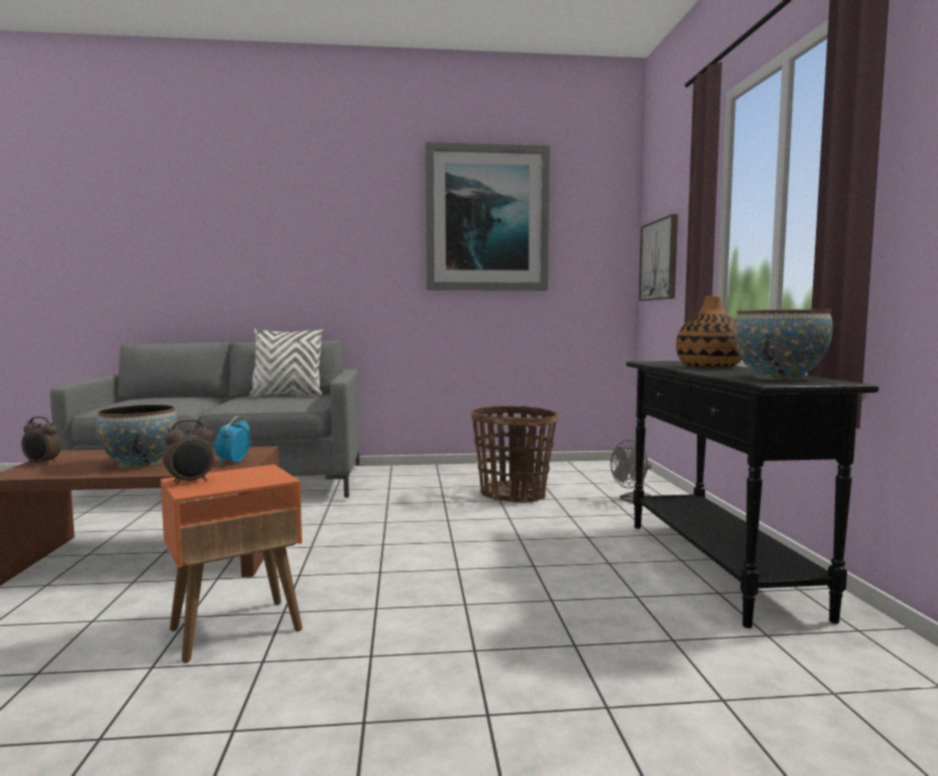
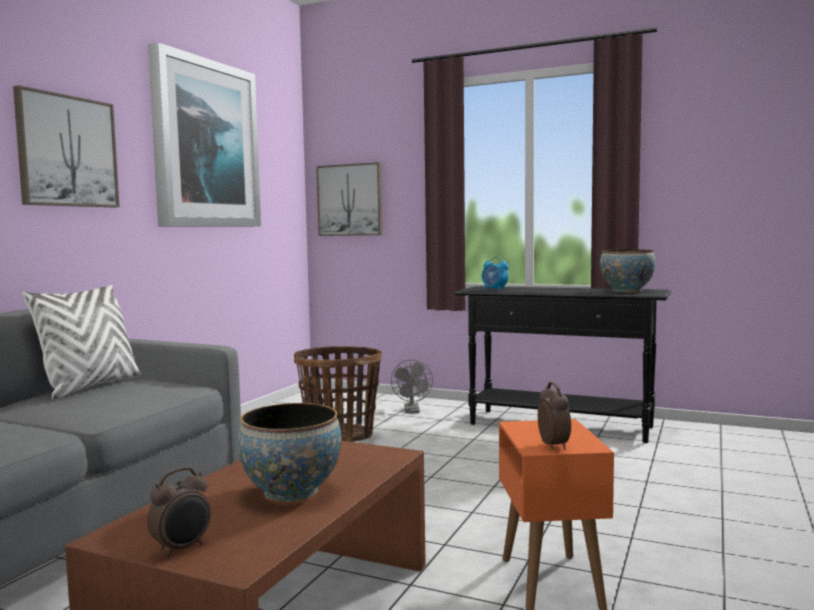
camera: 60 degrees left, 0 degrees up
(233, 462) = (358, 453): alarm clock -> alarm clock (494, 289)
(344, 237) = (67, 151): none -> picture
(710, 367) = (538, 289): vase -> none

